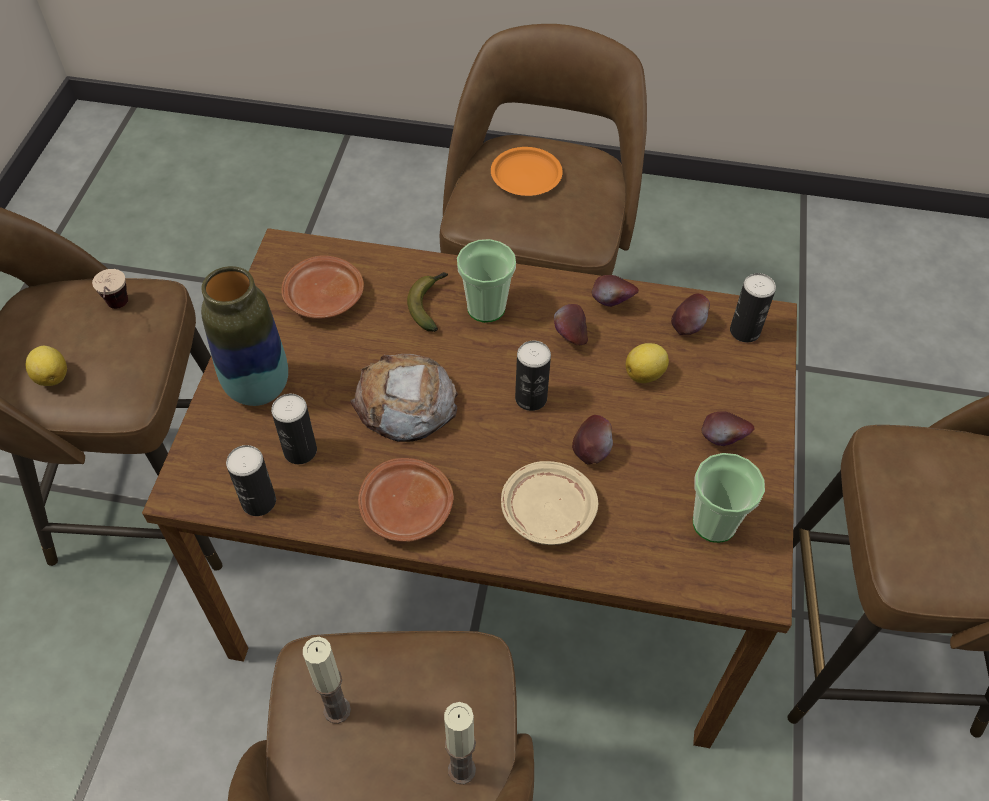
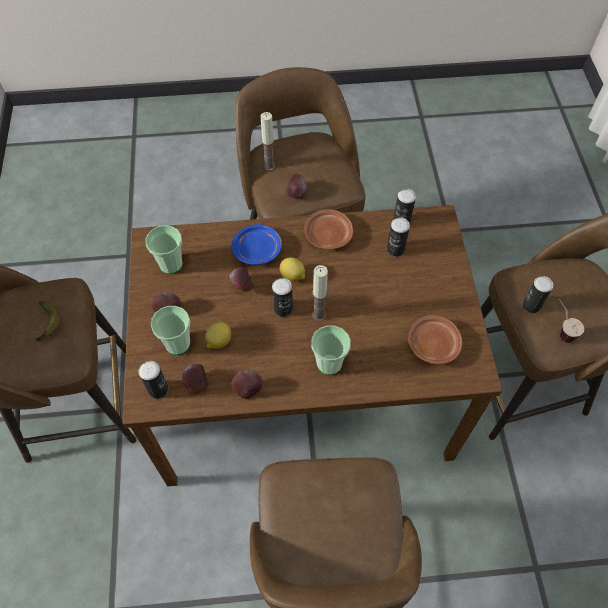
camera: 165 degrees right, 5 degrees up
(52, 376) = (562, 280): lemon -> lemon (293, 276)
(132, 352) = (531, 305): none -> can
(258, 388) = (437, 277): vase -> none
(337, 710) = (328, 173): candle -> candle (319, 315)
(405, 403) = (353, 288): bread -> none
(430, 304) = (366, 357): banana -> banana (48, 324)
(526, 175) = (346, 533): orange plate -> none
(546, 511) = (258, 250): beige plate -> blue plate
(569, 338) = (270, 355): apple -> apple (296, 193)
(711, 385) = (177, 344): none -> cup

